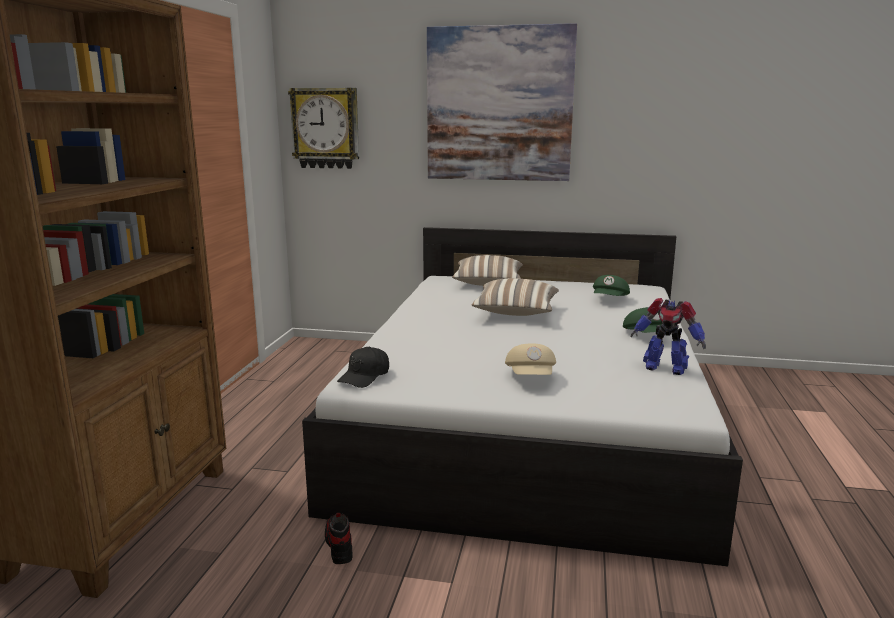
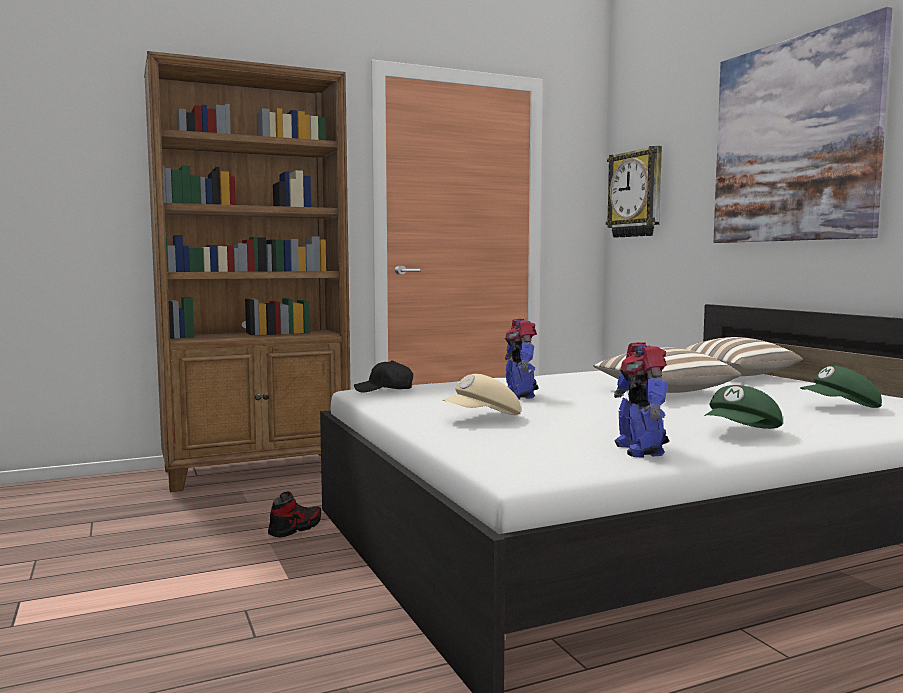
camera: 55 degrees right, 10 degrees down
(466, 346) = (520, 395): none -> toy robot

